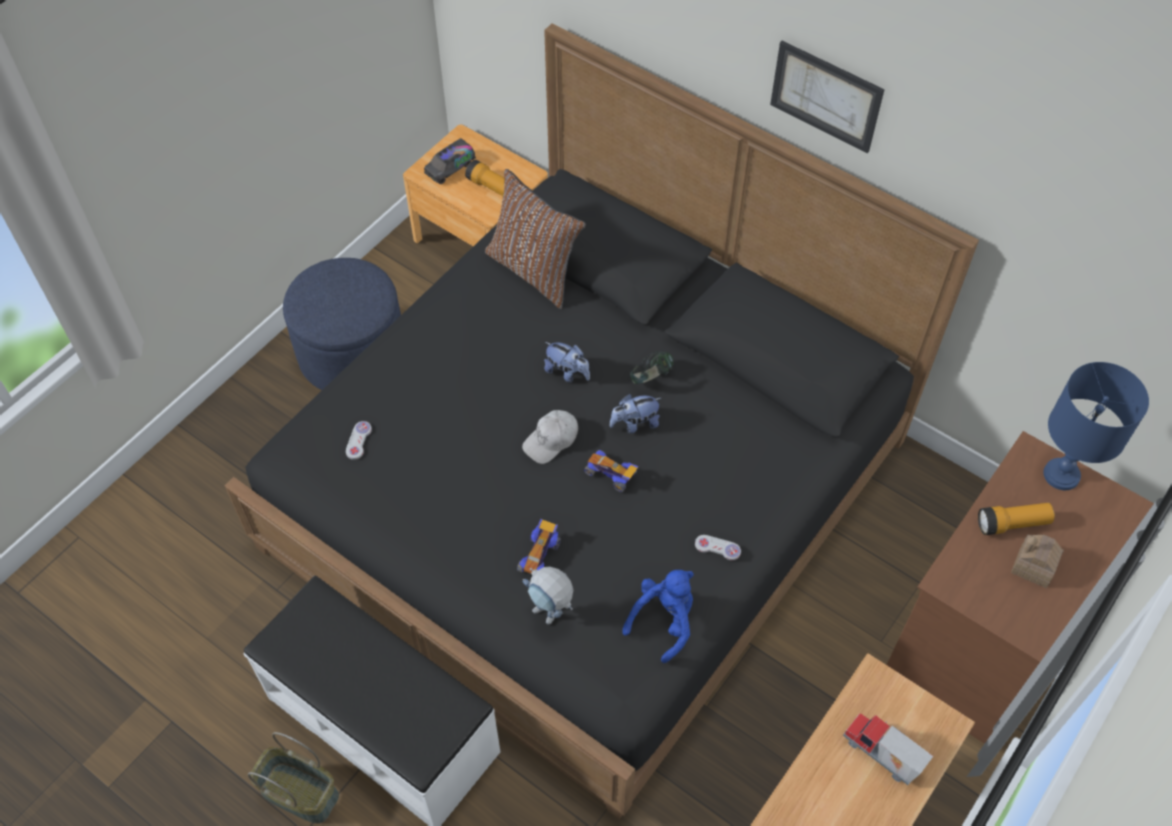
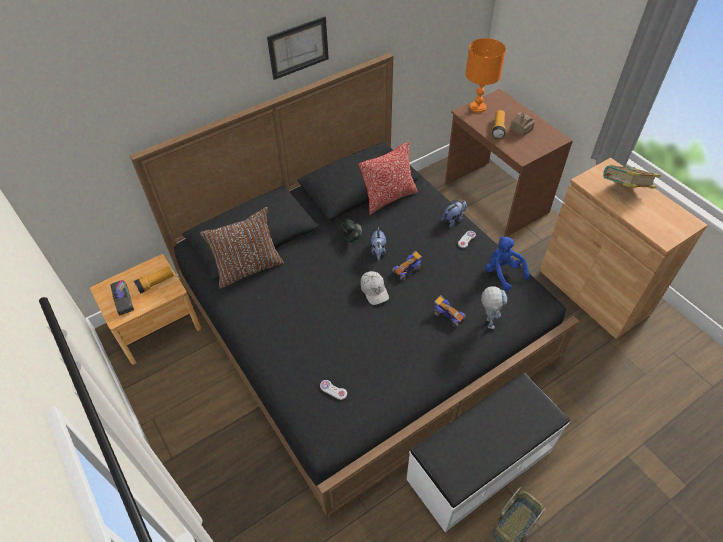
camera: 70 degrees left, 5 degrees down
(352, 353) = (204, 422): blue ottoman -> none
(551, 616) = (488, 320): toy robot -> toy robot turned 60 degrees counterclockwise
(567, 372) = (330, 271): plush toy -> plush toy (453, 220)
(765, 406) = (389, 198): none -> pillow
(881, 756) = (624, 190): toy truck -> book
(1060, 474) = (477, 107): blue table lamp -> orange table lamp

